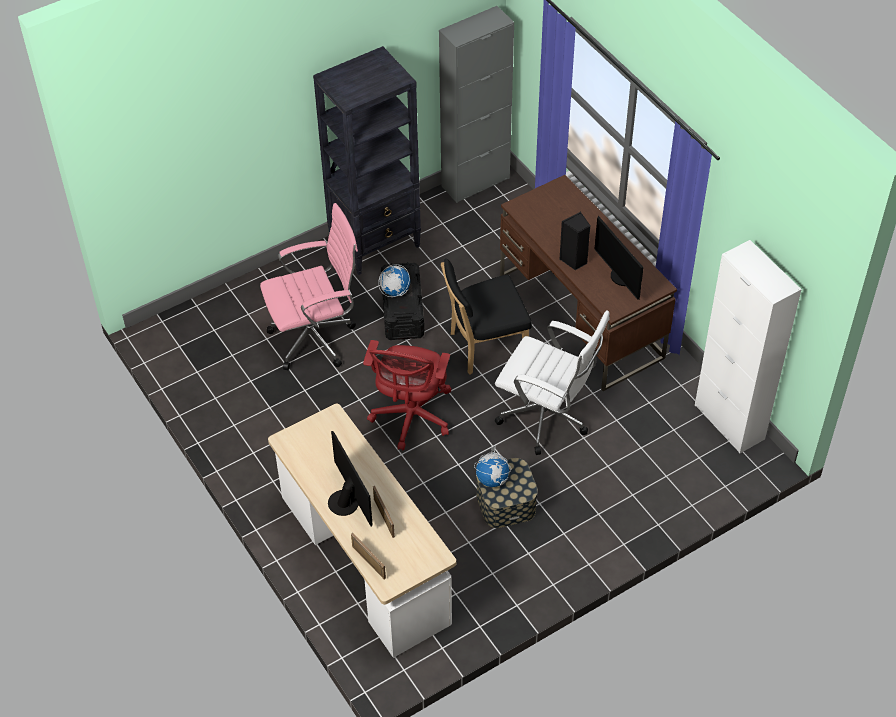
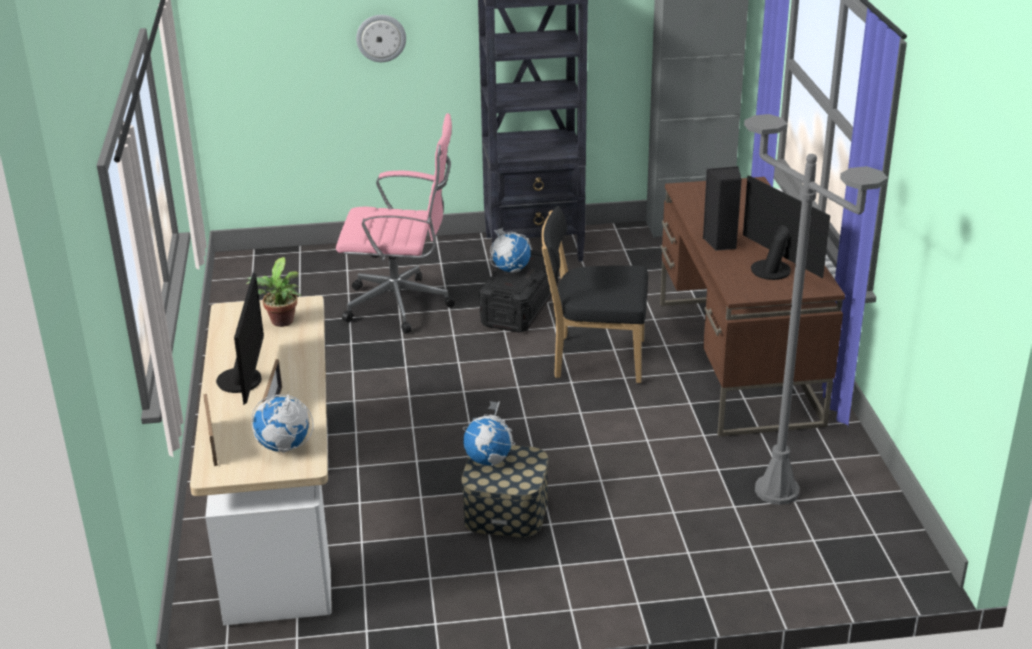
camera: 25 degrees right, 20 degrees down
(243, 139) = (381, 38): none -> wall clock
(329, 439) = (280, 322): none -> potted plant
(411, 418) = (452, 398): red office chair -> none
(415, 548) = (284, 447): none -> globe
(547, 419) = (624, 444): white office chair -> none
(621, 277) = (774, 269): monitor -> monitor turned 150 degrees clockwise
(659, 425) = (776, 490): none -> grey floor lamp
(729, 422) = (883, 514): white cabinet -> none

